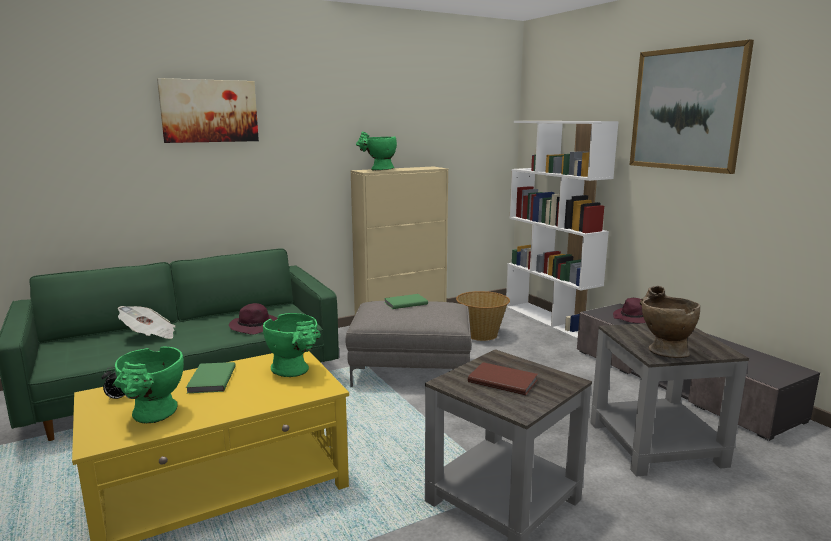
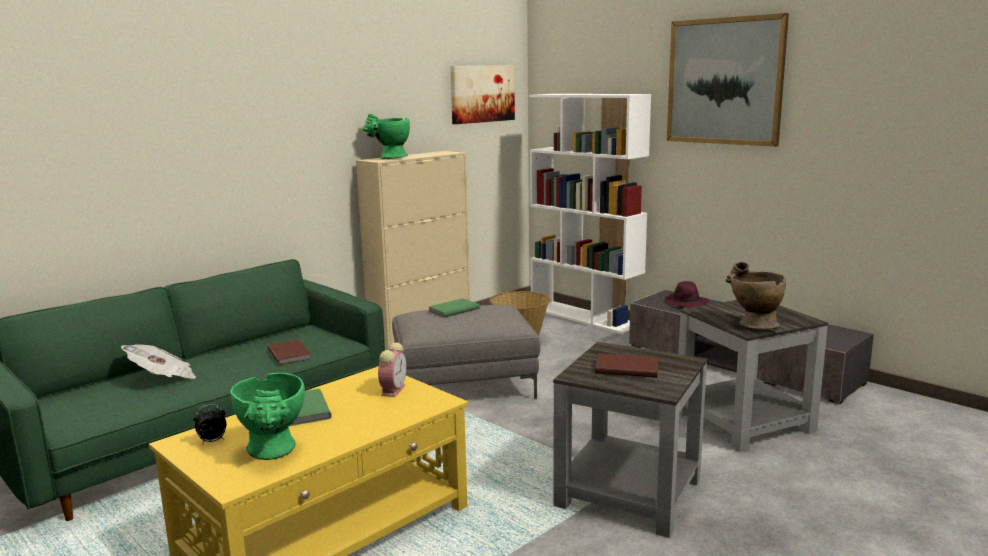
camera: 15 degrees left, 0 degrees up
(209, 111) = (193, 95): picture -> picture (482, 94)
(255, 326) = (290, 354): purple hat -> brown book
(295, 371) = (393, 390): green vase -> alarm clock

